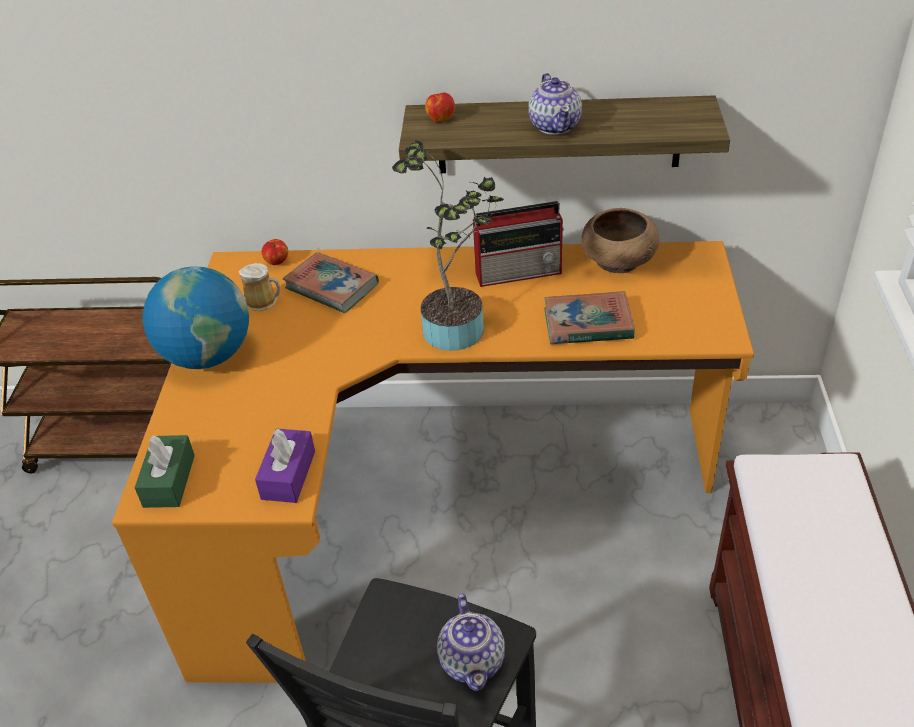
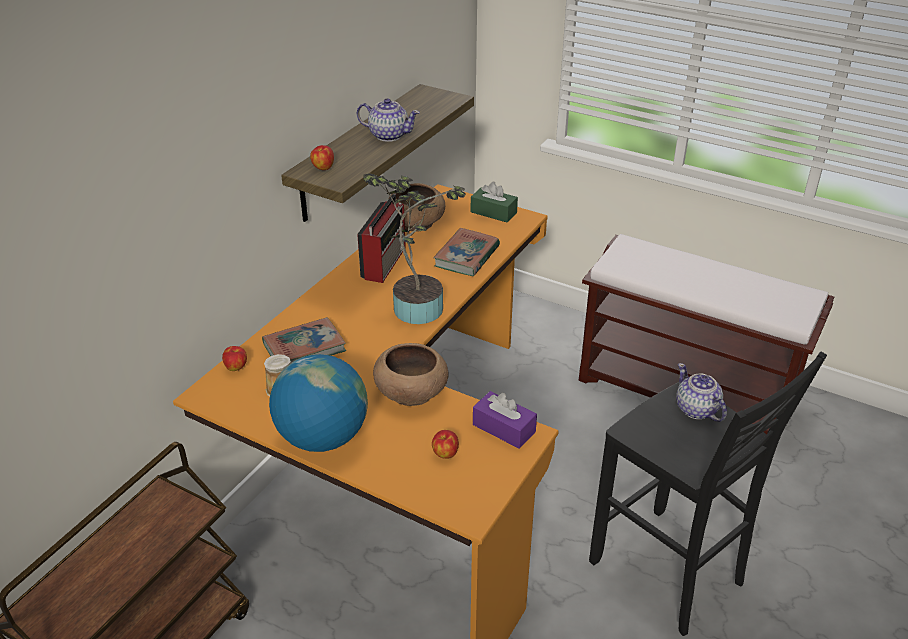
camera: 65 degrees left, 5 degrees down
(169, 481) = (459, 494): green tissue box -> green tissue box (493, 212)
(225, 446) = (445, 454): none -> apple
(308, 383) = (411, 392): none -> brown bowl
(472, 660) = (696, 409): teapot -> teapot turned 135 degrees counterclockwise

